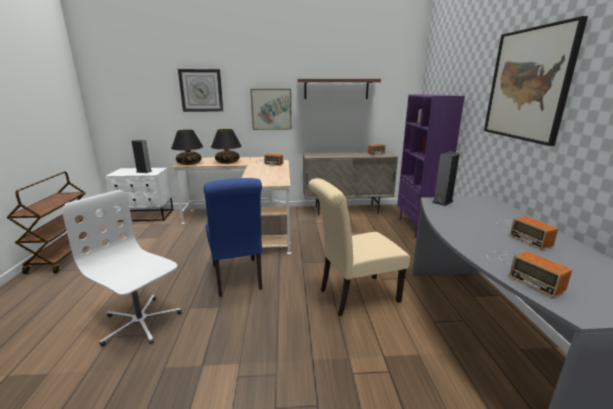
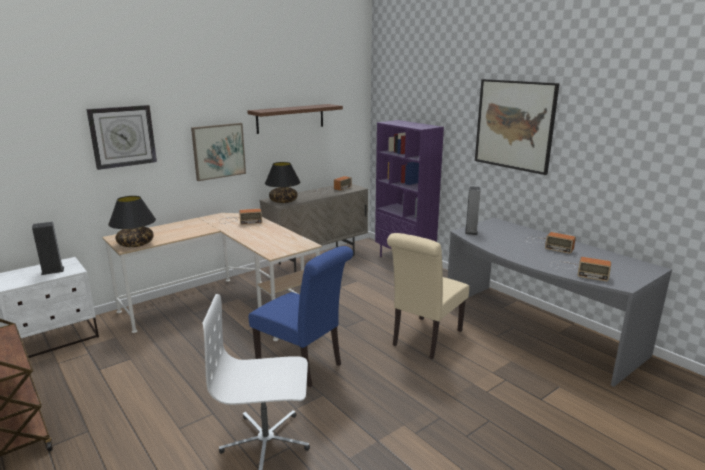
camera: 35 degrees left, 0 degrees up
(227, 162) = (186, 232): black table lamp -> black table lamp (283, 201)

